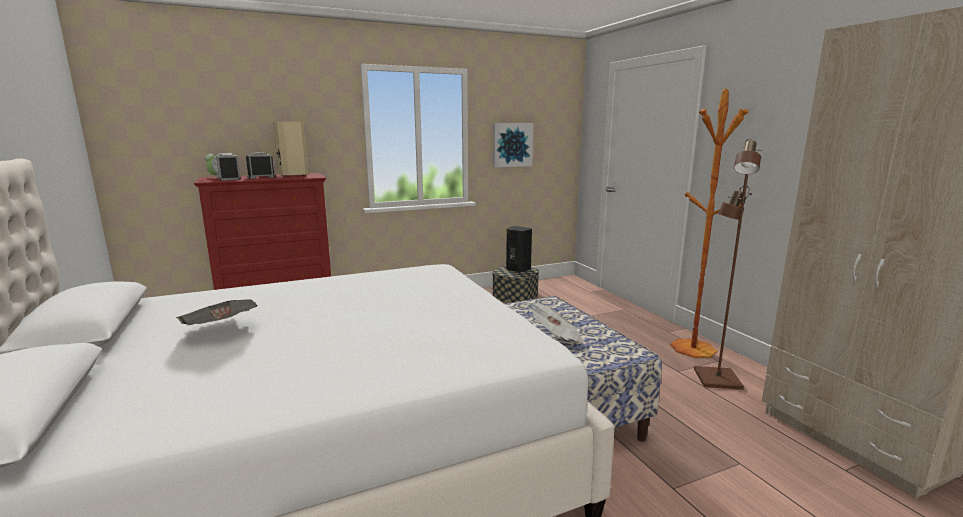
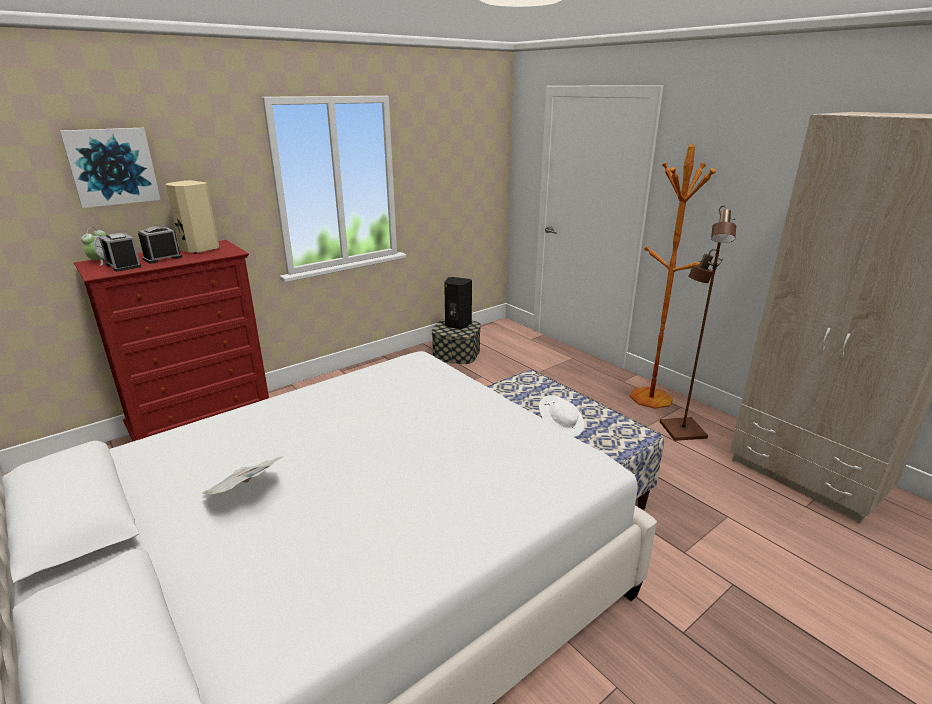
camera: 15 degrees left, 10 degrees up
(512, 145) = (440, 182): picture -> picture (112, 166)
(556, 338) = (561, 426): newspaper -> white hat

